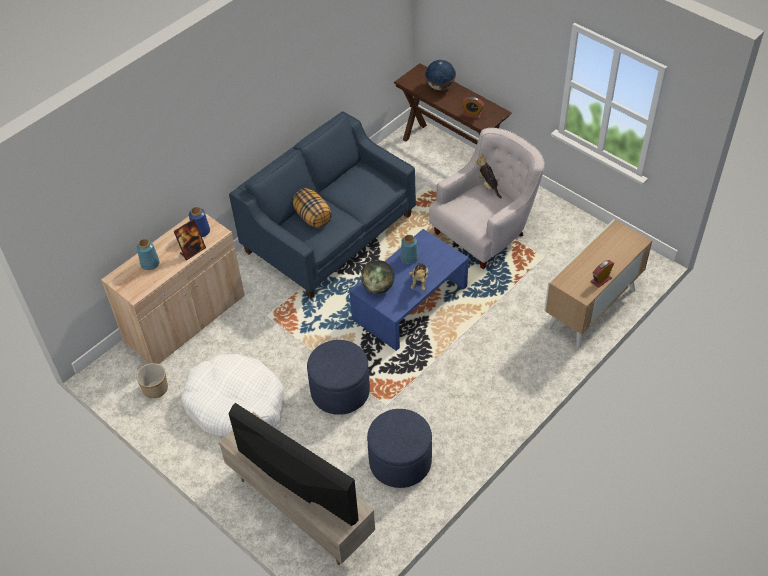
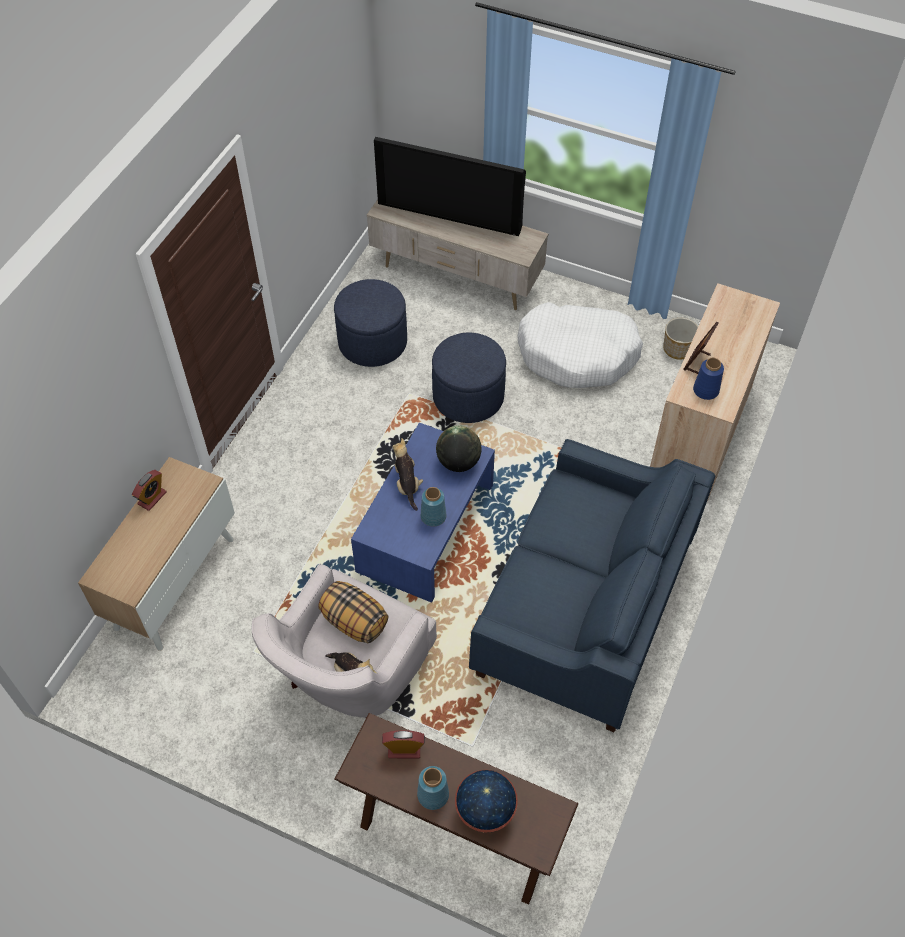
camera: 160 degrees right, 5 degrees up
(150, 264) = (737, 333): blue vase -> blue vase (433, 794)
(313, 217) = (591, 526): pillow -> pillow (354, 622)

